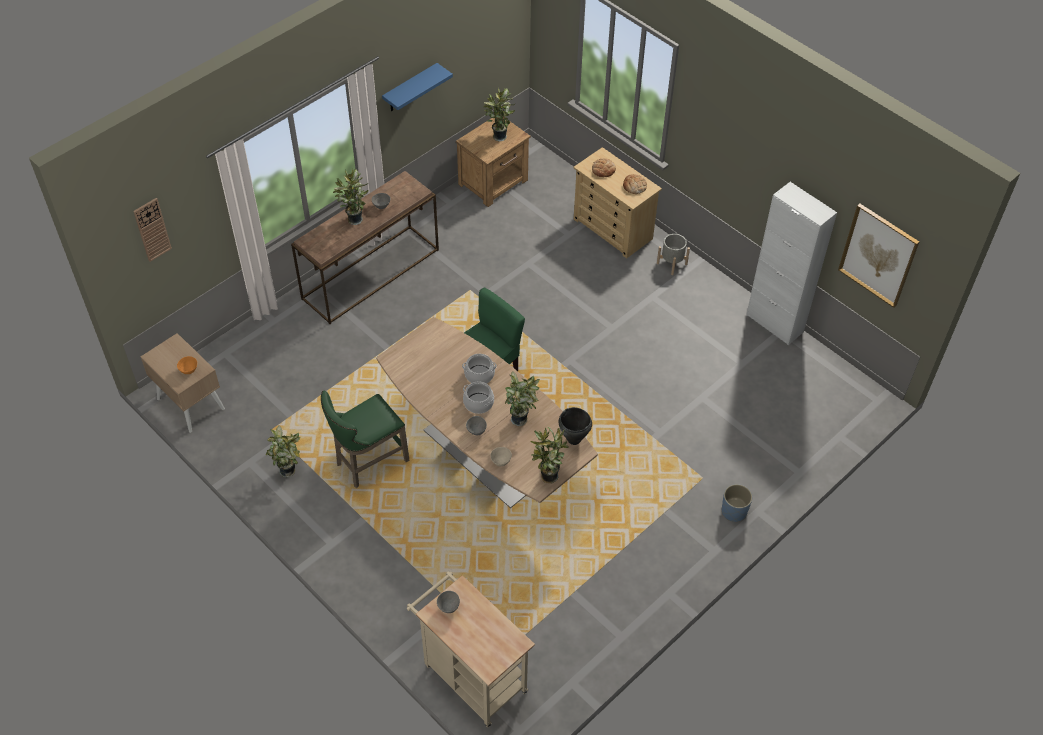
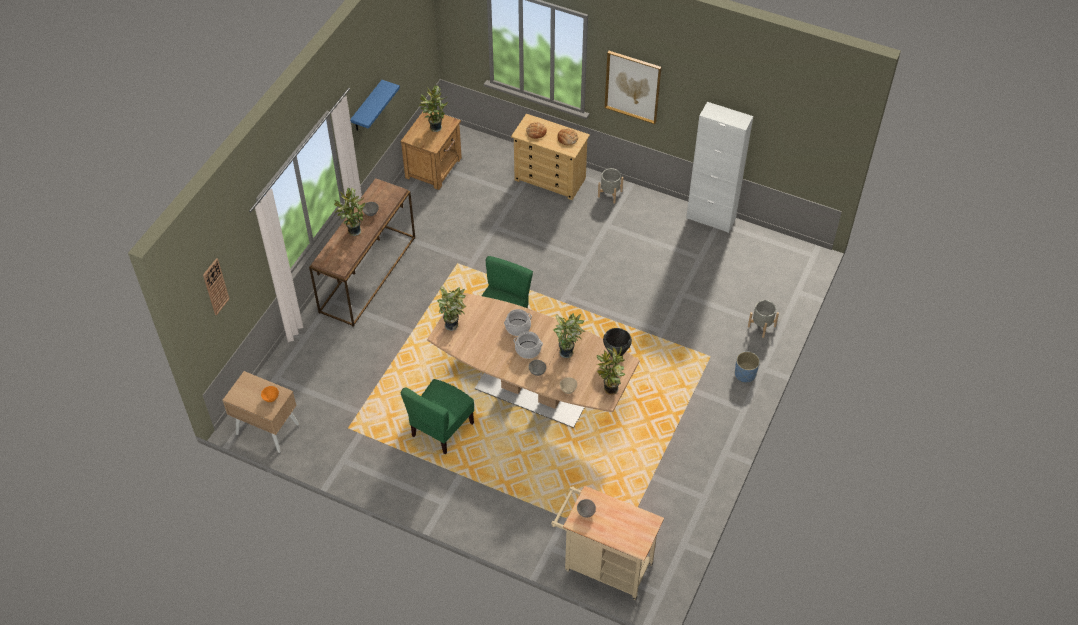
camera: 20 degrees left, 0 degrees up
(289, 470) = (380, 456): potted plant -> potted plant (453, 324)
(368, 463) = (441, 429): green stool -> green chair
(779, 462) = (761, 326): none -> grey planter
(878, 255) = (794, 141): picture -> picture (632, 86)

